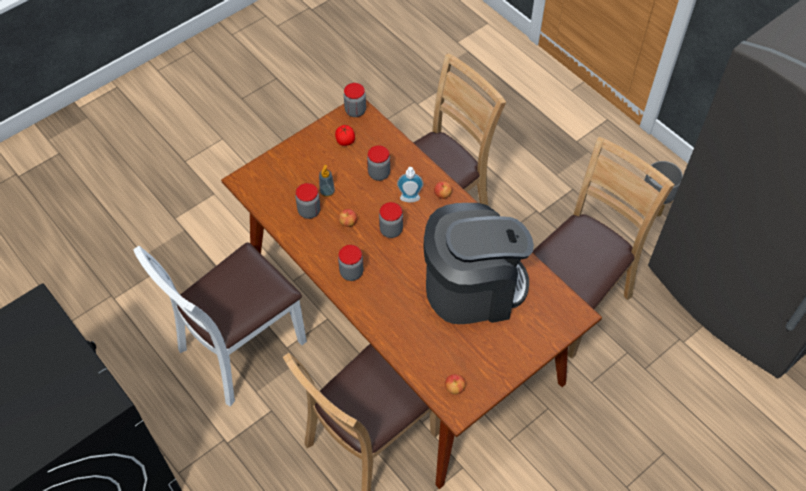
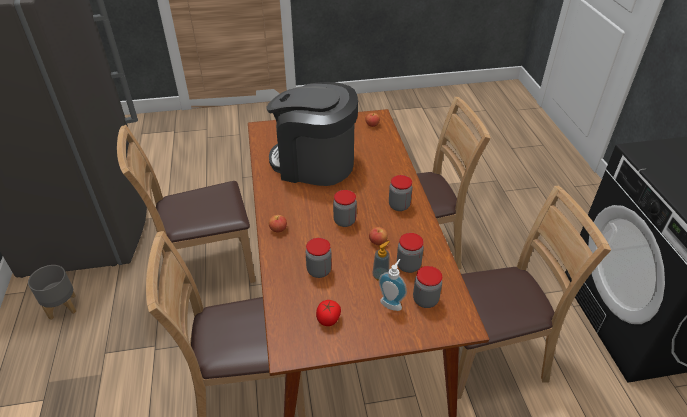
camera: 150 degrees left, 15 degrees down
(241, 348) = (487, 356): white chair -> brown chair
(355, 111) = (292, 350): jar -> jar (425, 300)
(410, 200) = (310, 236): soap dispenser -> soap dispenser (392, 303)

